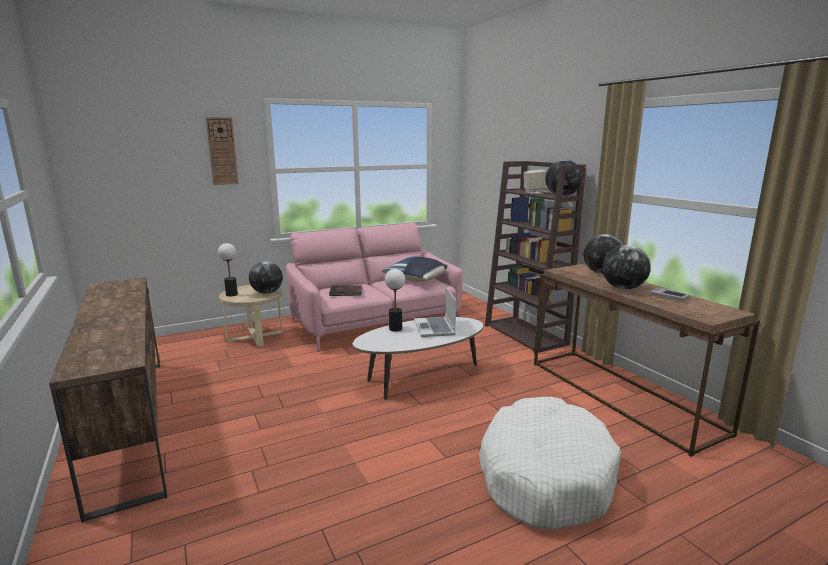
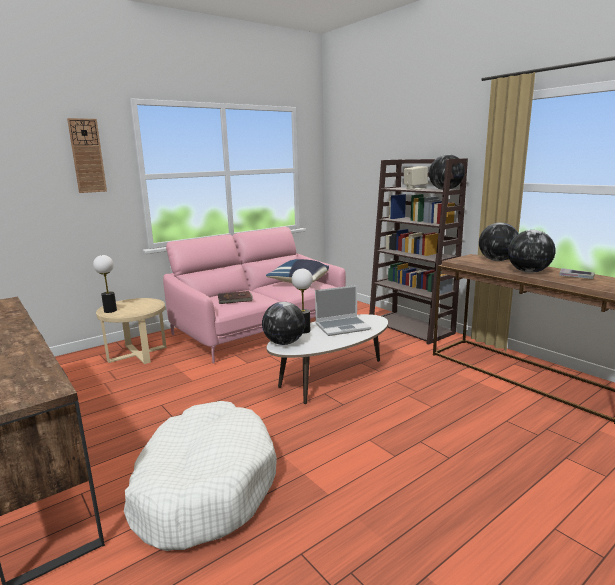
camera: 10 degrees left, 0 degrees up
(267, 293) = (149, 306): globe -> globe (284, 343)
(435, 328) = (343, 327): laptop -> laptop turned 90 degrees counterclockwise
(544, 475) = (498, 461): white dog bed -> white dog bed (204, 486)

